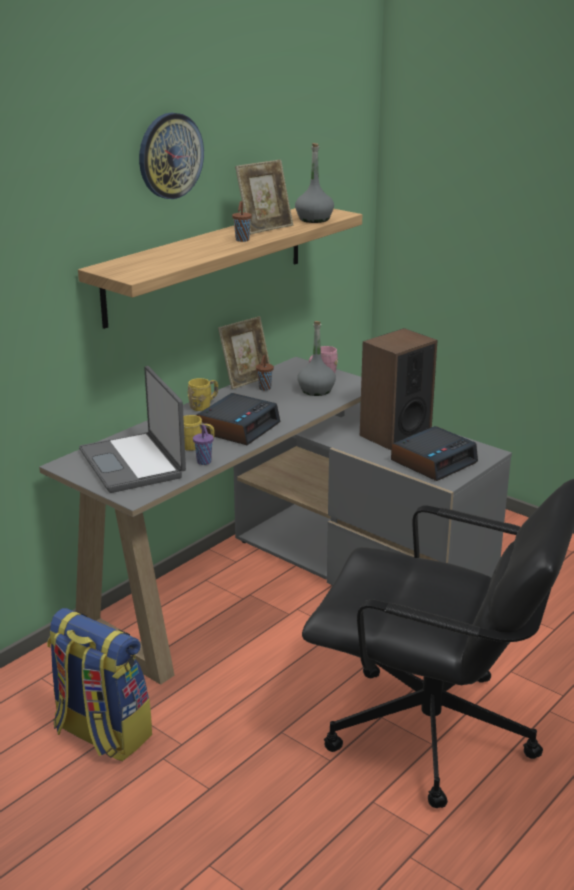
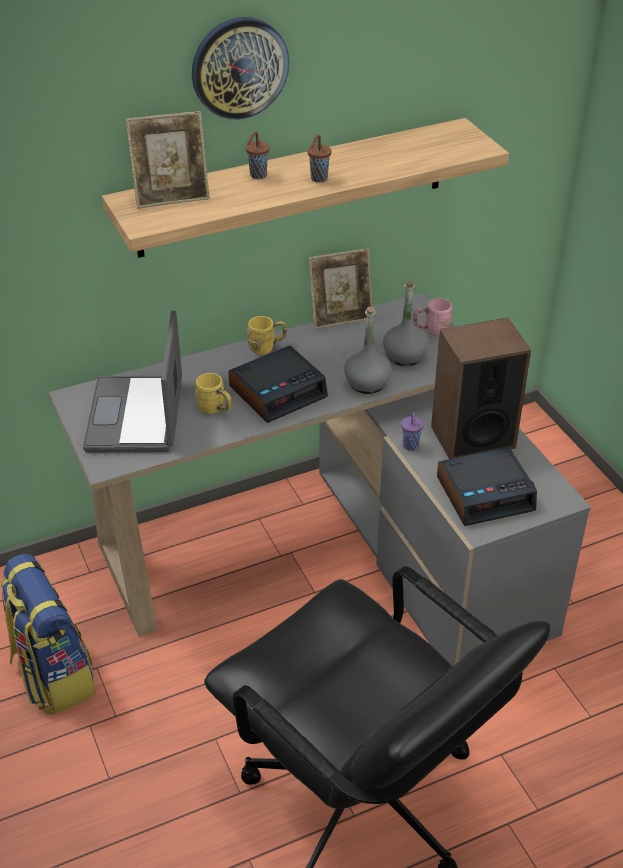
camera: 25 degrees right, 15 degrees up
(204, 462) = (207, 435): purple cup -> purple cup (410, 446)
(264, 388) = (350, 337): brown cup -> brown cup (257, 176)
(265, 228) = (366, 159): picture frame -> picture frame (172, 197)
(314, 219) = (439, 153): grey bottle -> grey bottle (367, 383)

